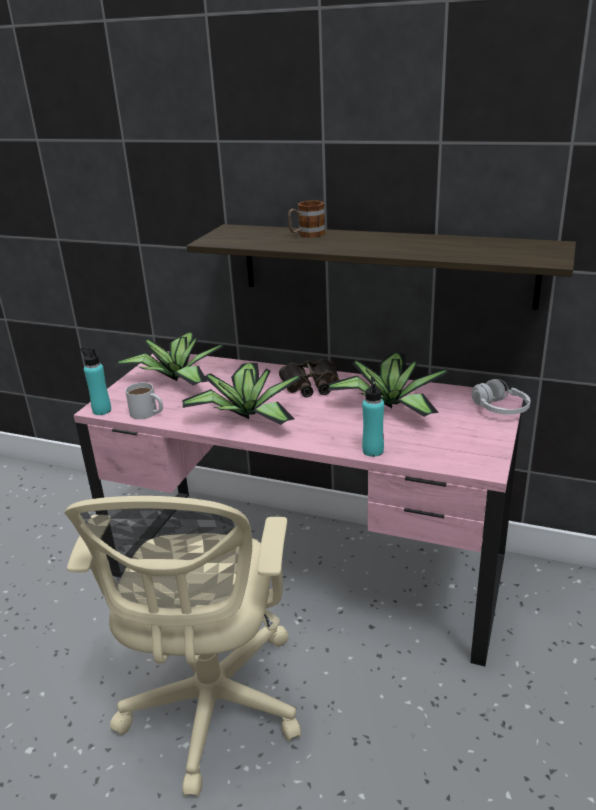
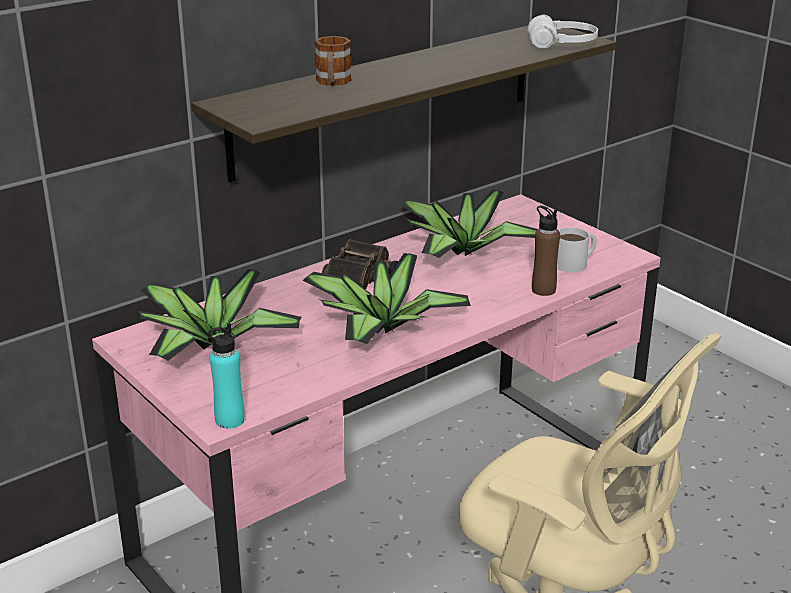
camera: 60 degrees left, 0 degrees up
(148, 413) = (288, 389): white mug -> white mug (575, 263)
(373, 451) = (543, 290): turquoise bottle -> brown bottle
(500, 409) = (537, 213): white headphones -> white headphones (562, 45)

